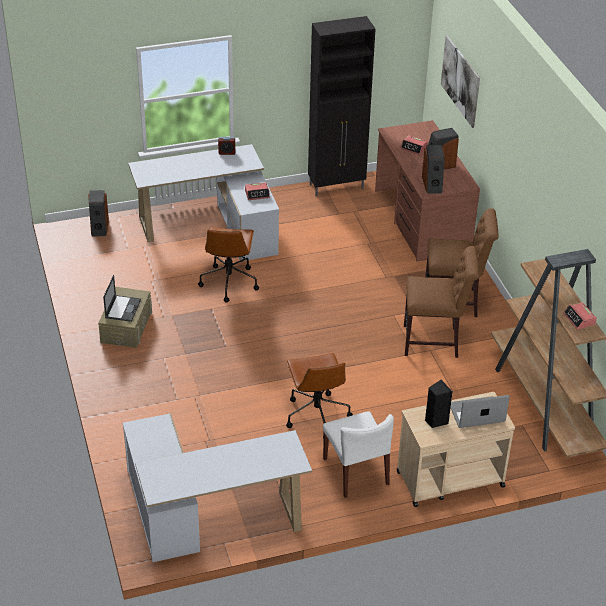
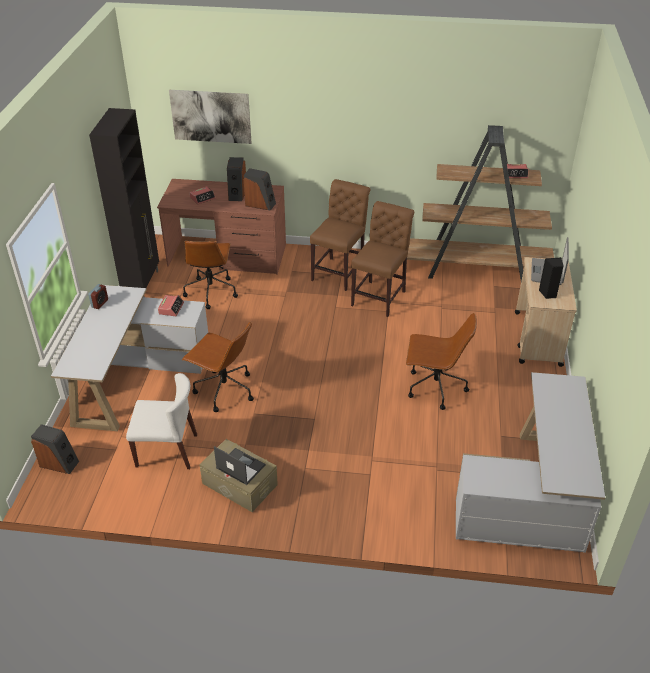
camera: 65 degrees left, 0 degrees up
(356, 472) = (512, 385): white chair -> white chair (167, 450)
(357, 229) = (211, 291): none -> brown office chair

